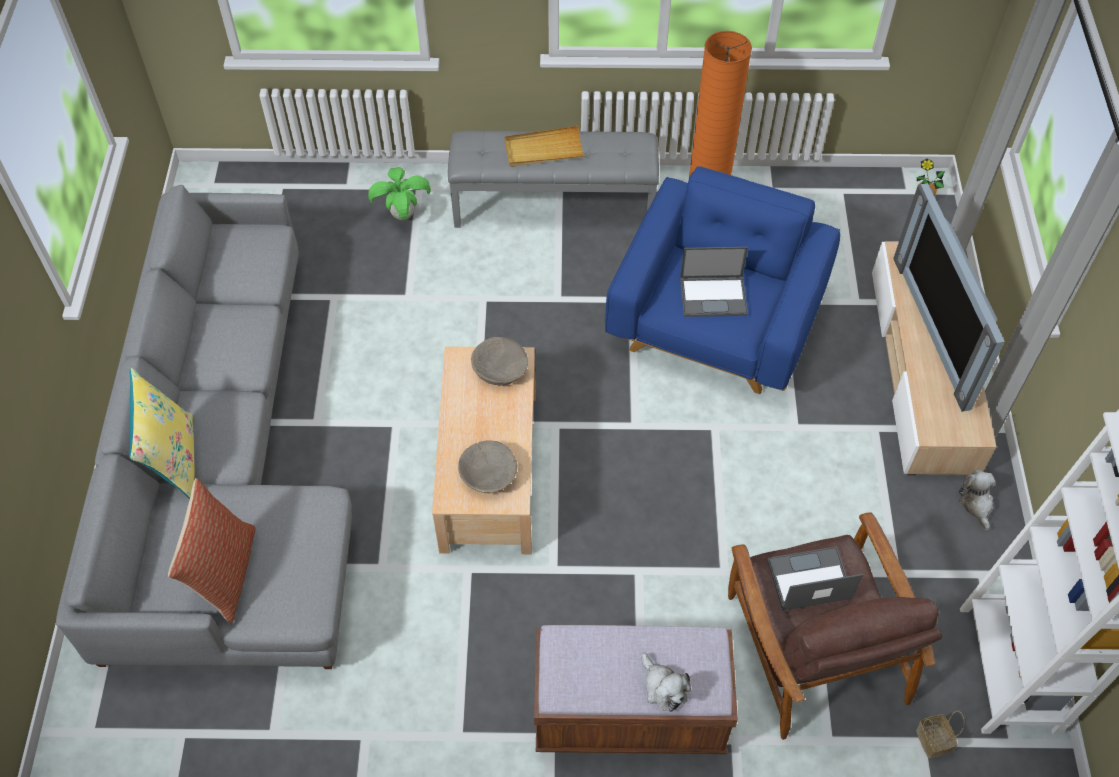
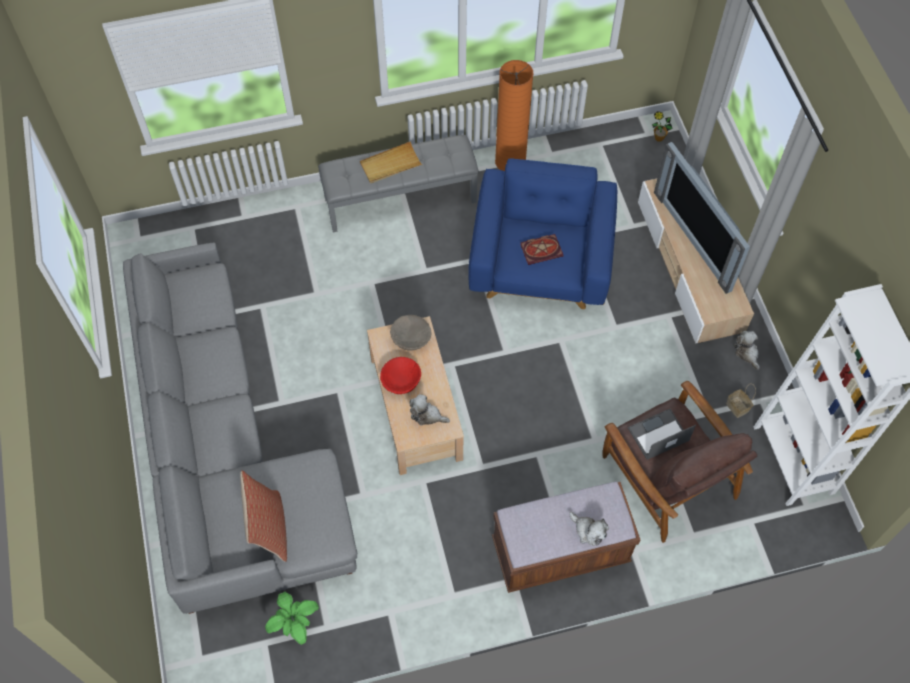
camera: 15 degrees left, 5 degrees up
(174, 460) = (203, 457): yellow pillow -> none
(403, 215) = (292, 231): potted plant -> potted plant (296, 625)
(468, 421) = (401, 380): none -> red bowl
(488, 475) = (427, 415): beige bowl -> plush toy
(714, 296) = (542, 249): laptop -> book
(931, 740) = (756, 518): basket -> basket (736, 406)

